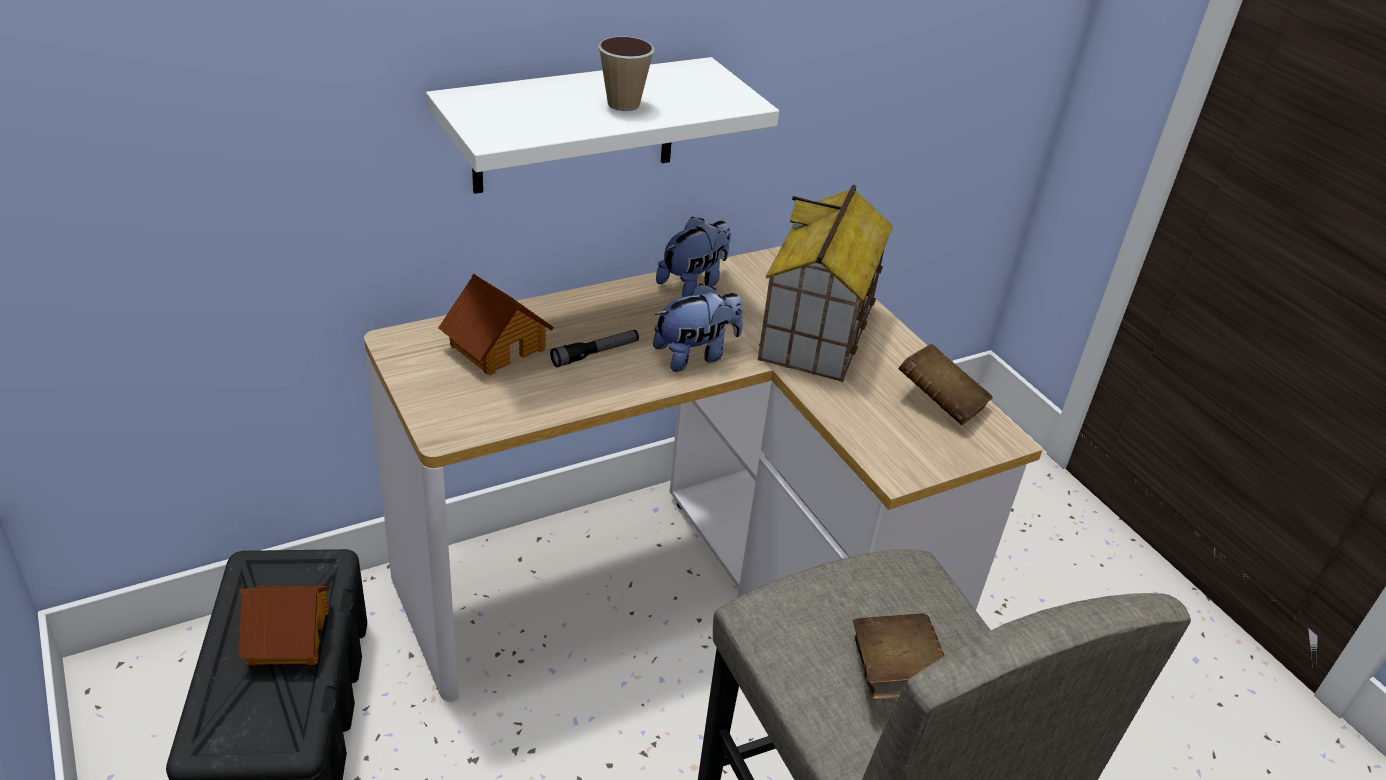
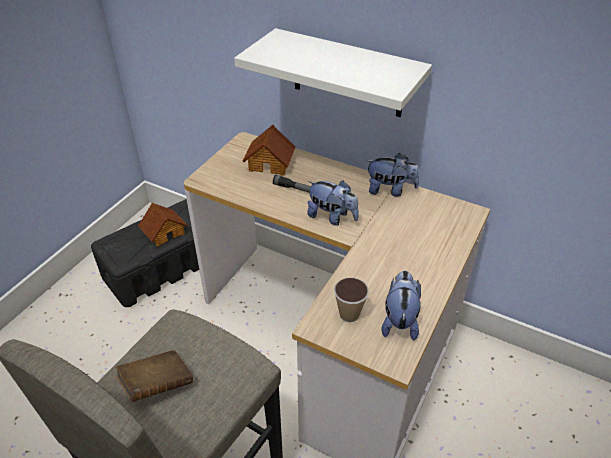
camera: 60 degrees right, 5 degrees up
(623, 104) = (334, 65): cup -> cup (349, 314)
(817, 332) = (404, 247): toy house -> none
(940, 402) = (399, 320): brown book -> plush toy

